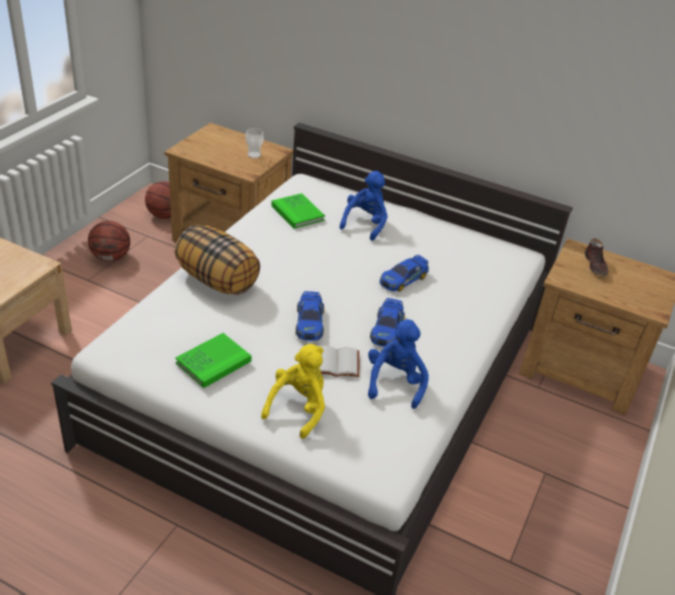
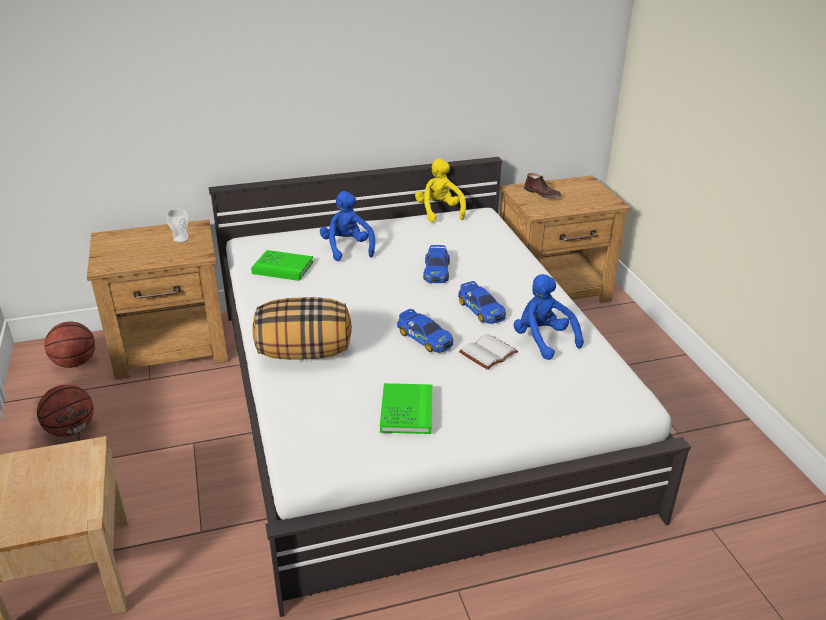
camera: 40 degrees left, 5 degrees down
(298, 408) = (515, 399): yellow plush toy -> yellow plush toy (439, 212)

